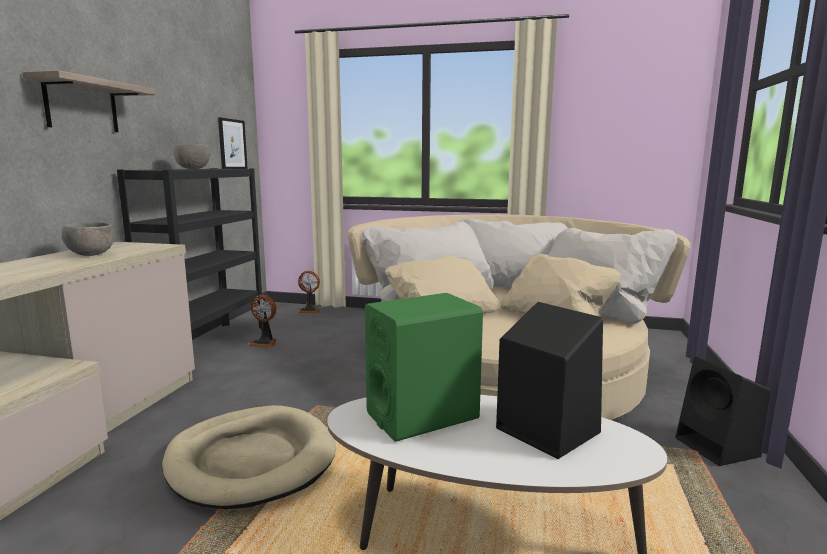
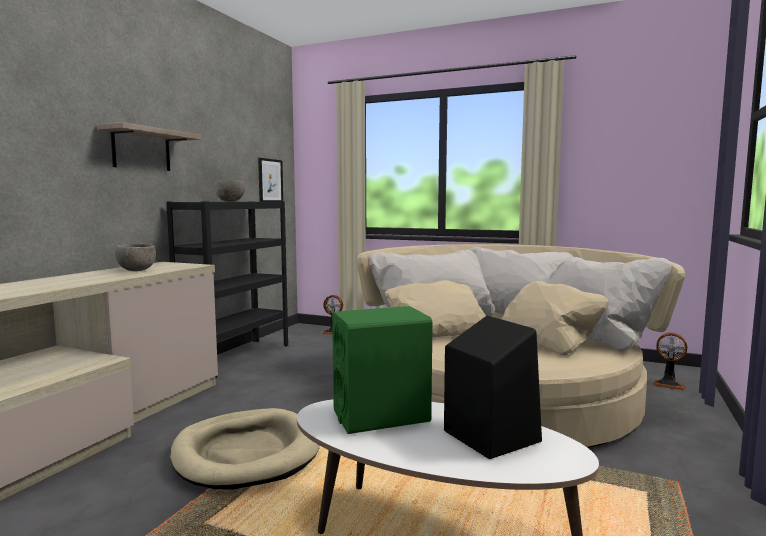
camera: 10 degrees right, 5 degrees down
(265, 343) = (285, 358): fan -> fan (668, 384)
(719, 448) = (704, 481): black speaker -> none

